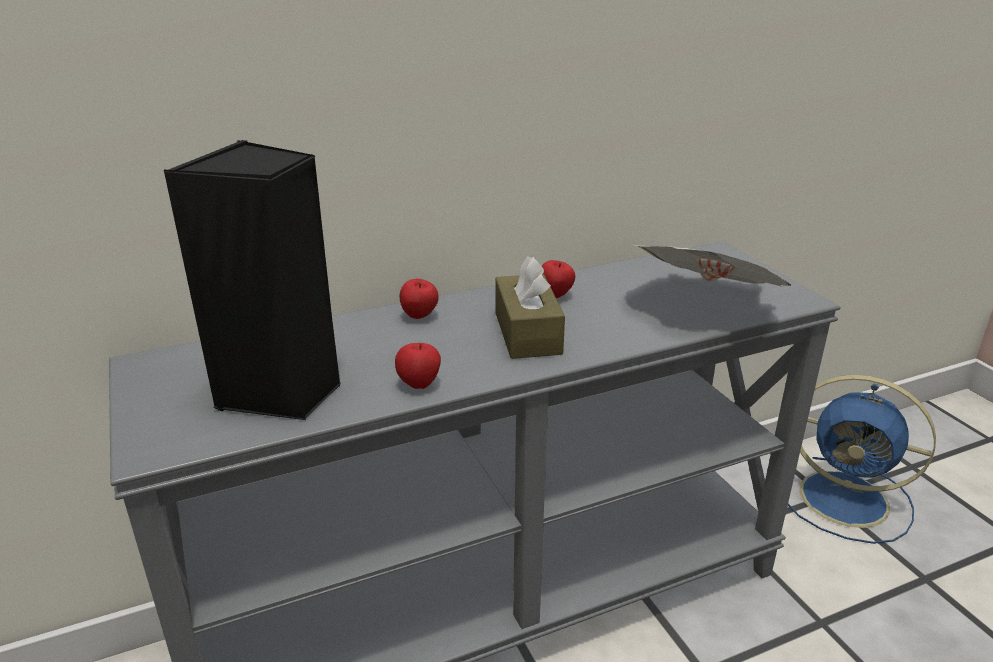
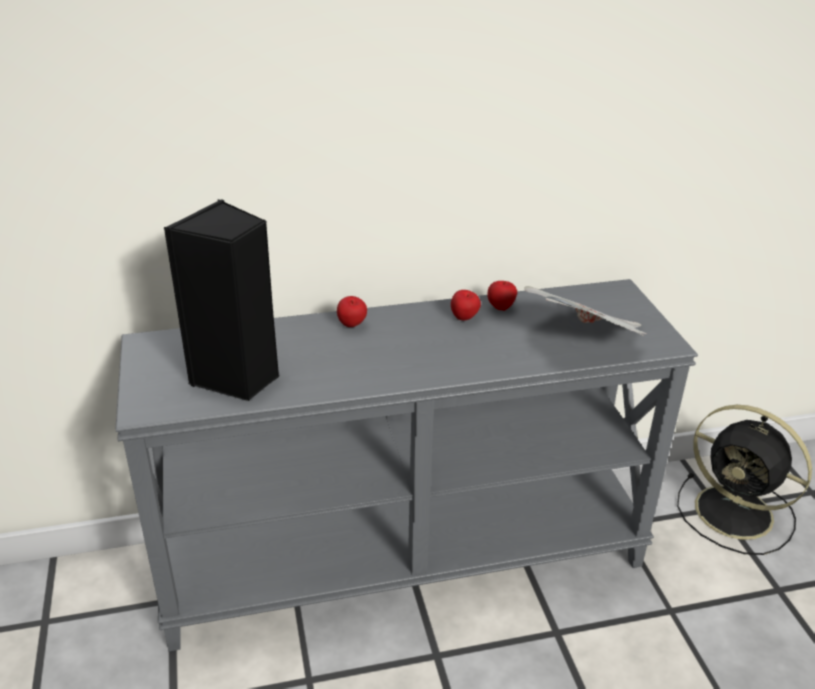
camera: 10 degrees right, 5 degrees up
(419, 385) = (335, 383): apple -> apple (501, 308)
(527, 333) = (430, 349): brown tissue box -> none
(848, 500) = (737, 514): blue fan -> black fan

